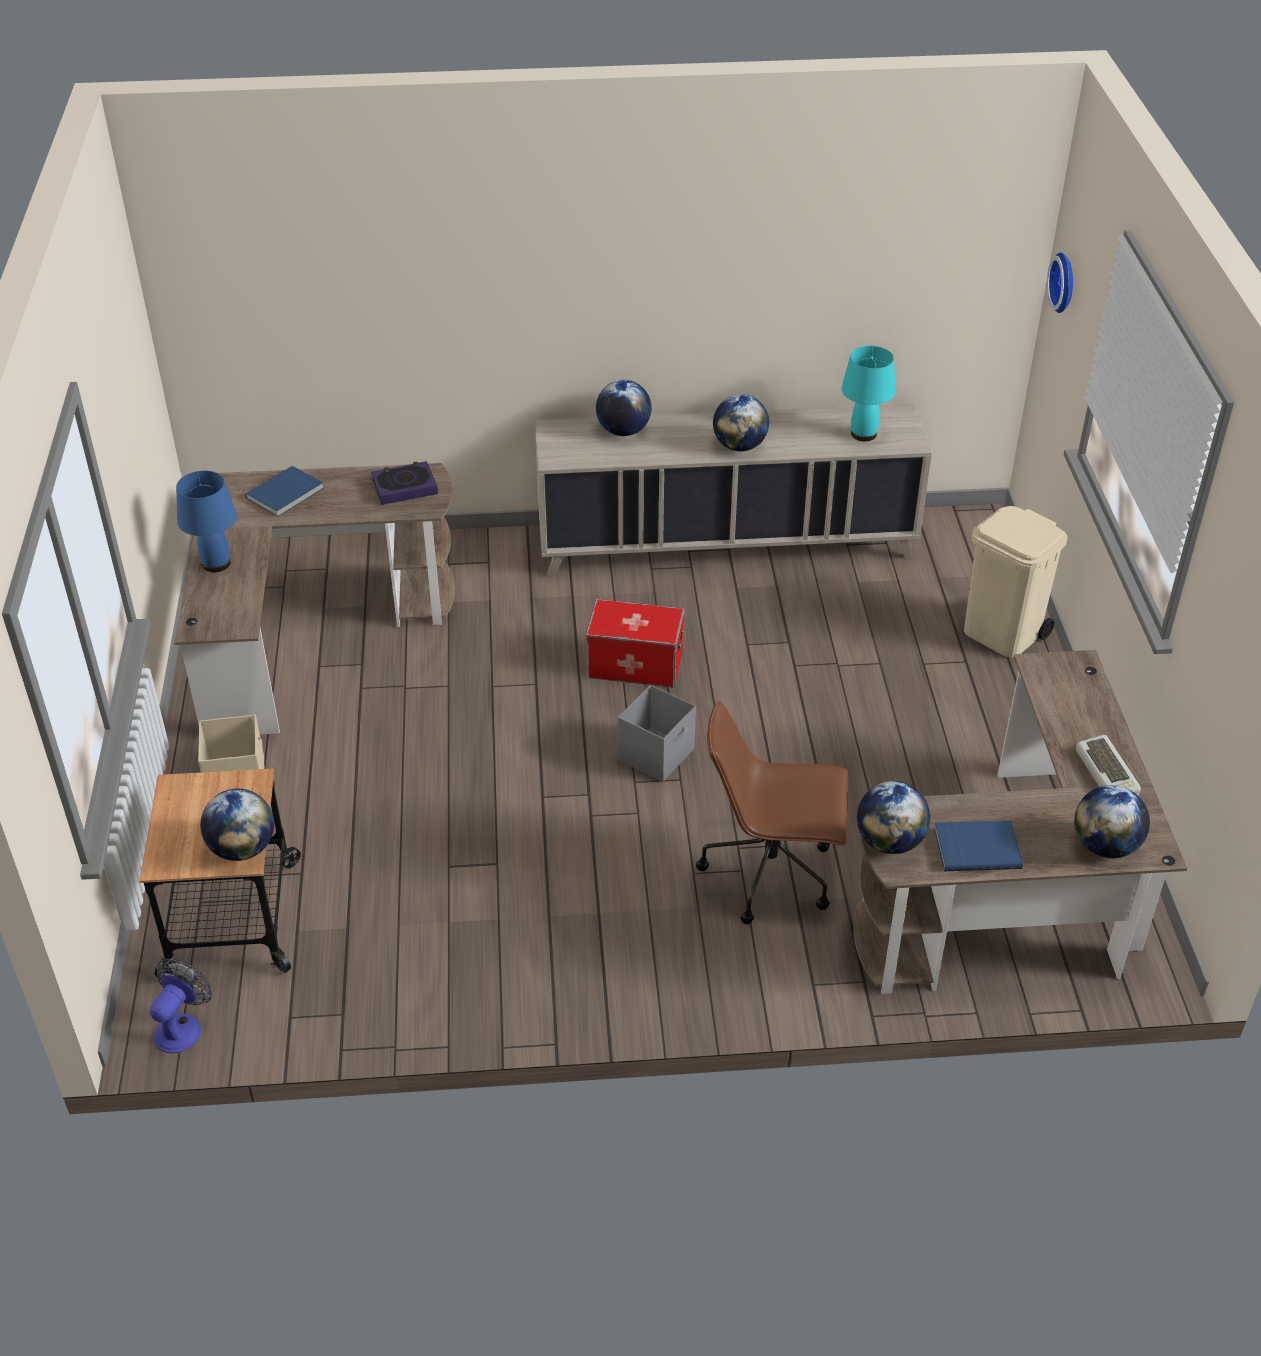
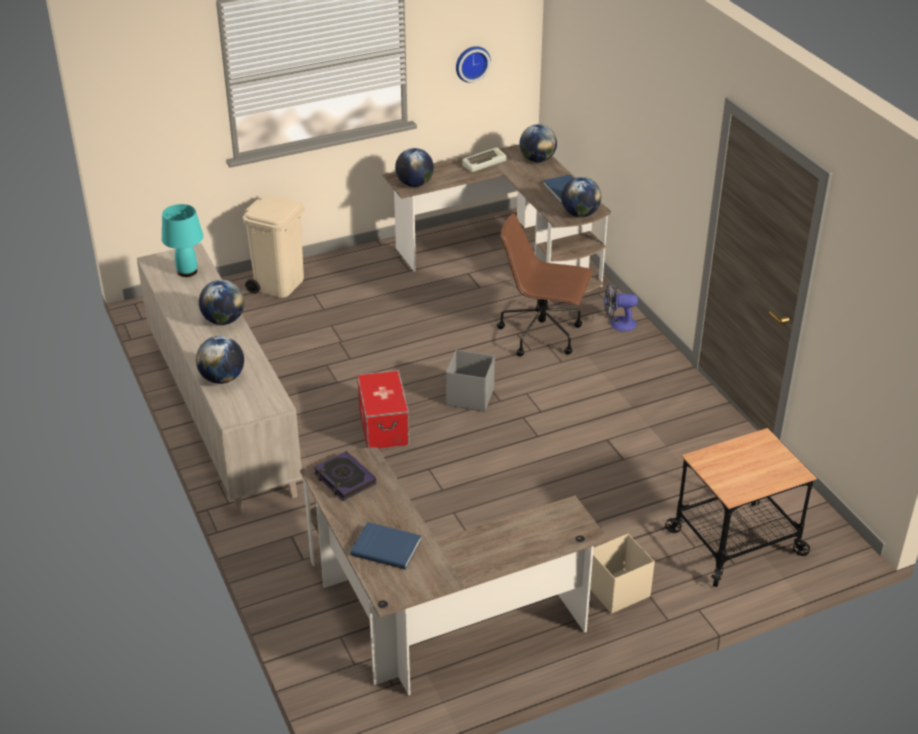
camera: 110 degrees left, 5 degrees down
(182, 1026) = (827, 531): fan -> fan (618, 324)
(217, 563) = (502, 552): blue table lamp -> none
(242, 849) = (756, 443): globe -> globe (414, 184)
(771, 873) = (542, 334): brown office chair -> brown office chair turned 120 degrees clockwise
(1065, 282) = (137, 101): wall clock -> wall clock (471, 63)

